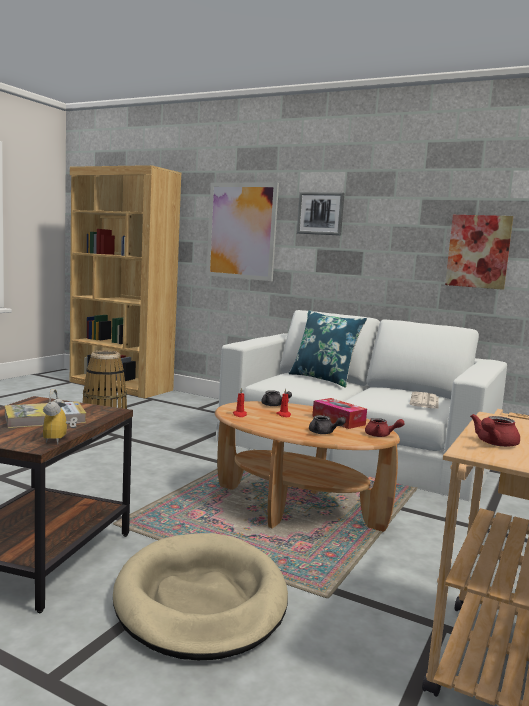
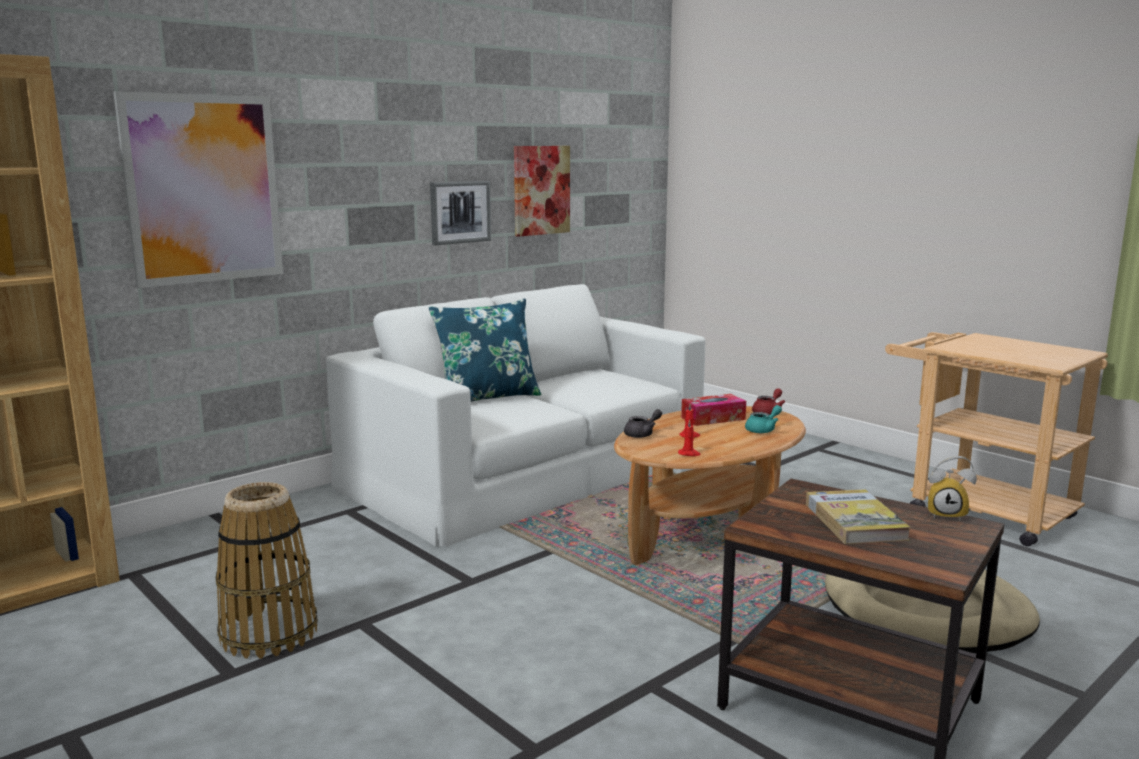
camera: 70 degrees left, 5 degrees up
(320, 213) = (347, 150): picture -> picture (460, 212)
(324, 433) = (763, 430): grey teapot -> turquoise teapot
(424, 401) = (620, 378): newspaper -> none
(494, 443) = (1027, 358): red teapot -> none

